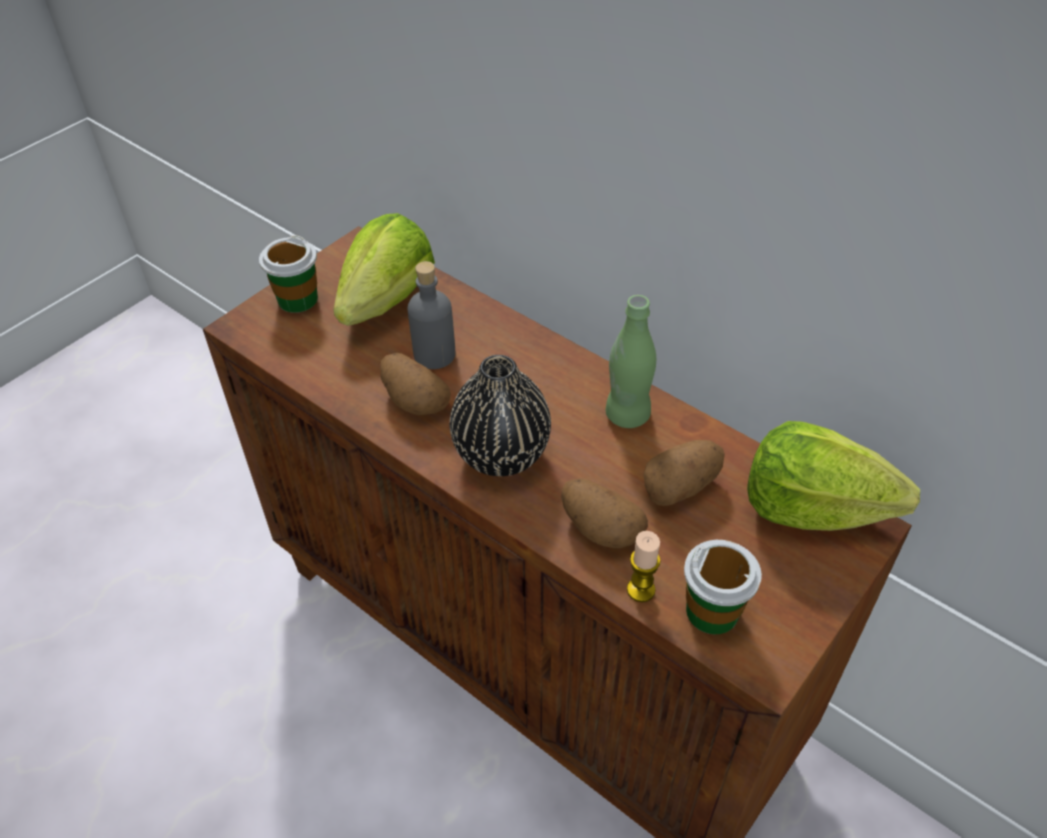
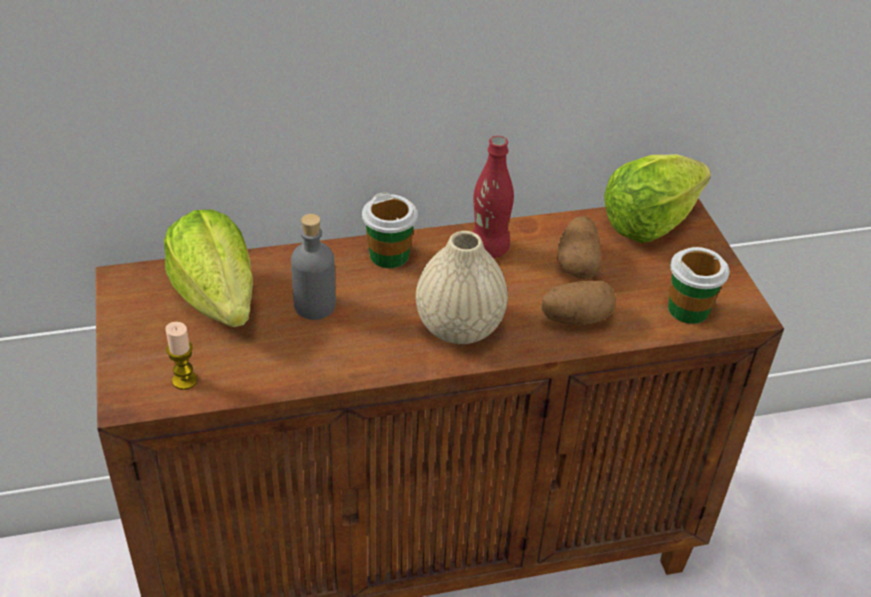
camera: 55 degrees left, 5 degrees down
(297, 299) = (143, 349): cup -> cup (389, 255)
(413, 400) = (351, 342): potato -> none
(501, 454) = (459, 326): black vase -> beige vase
(627, 415) = (489, 248): green bottle -> red bottle
(641, 590) = (644, 329): candle -> candle (185, 380)

